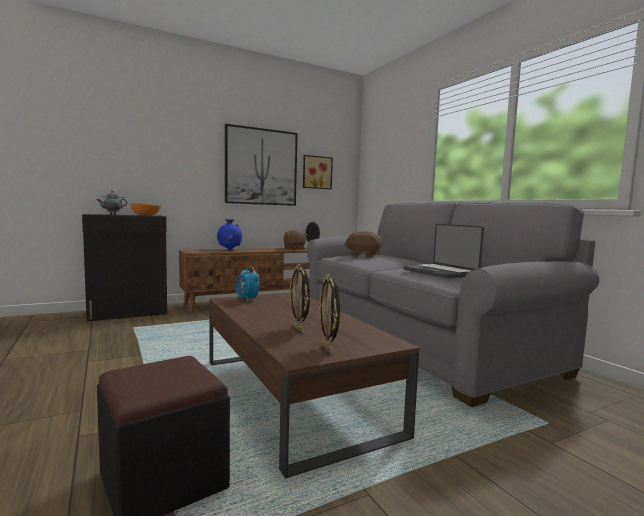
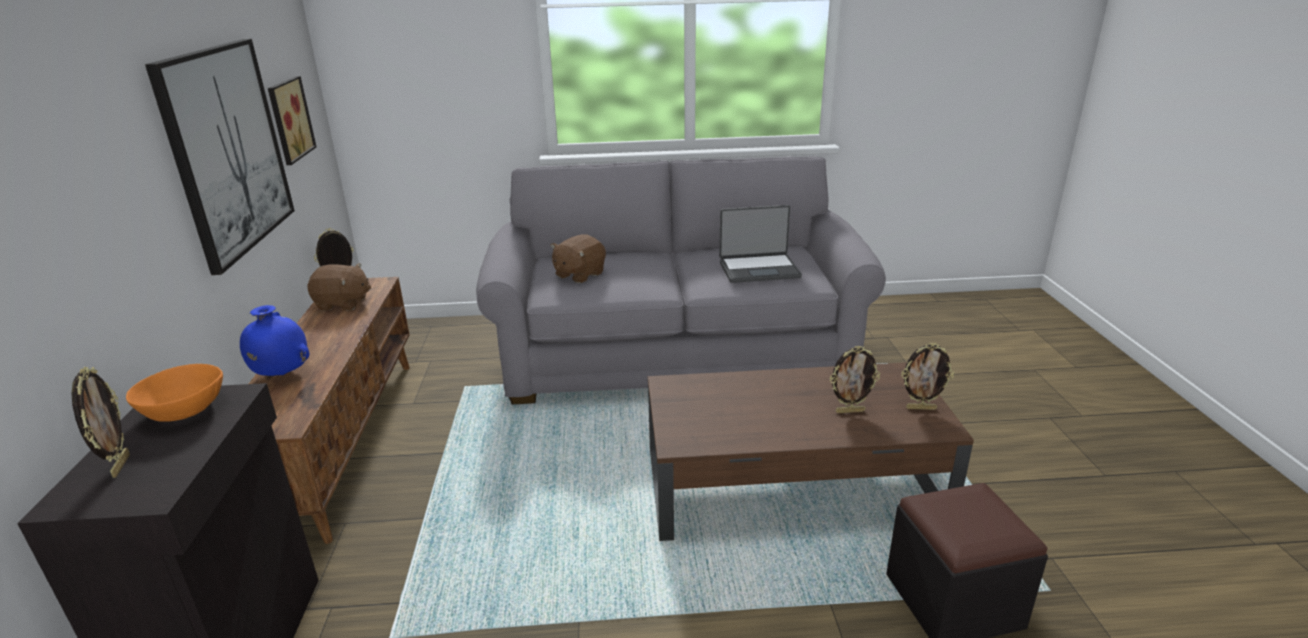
camera: 65 degrees left, 20 degrees up
(112, 214) = (119, 465): teapot -> picture frame
(247, 299) = (685, 425): alarm clock -> none

